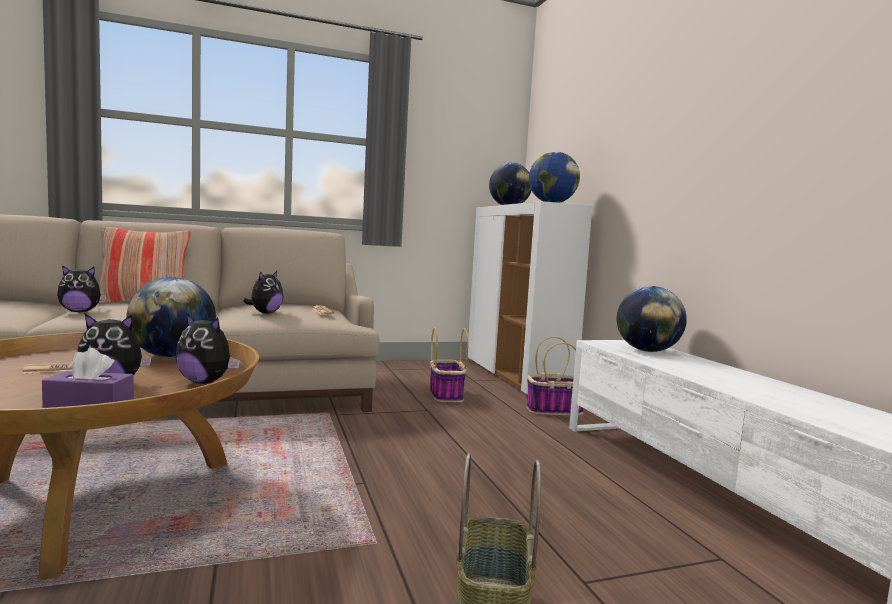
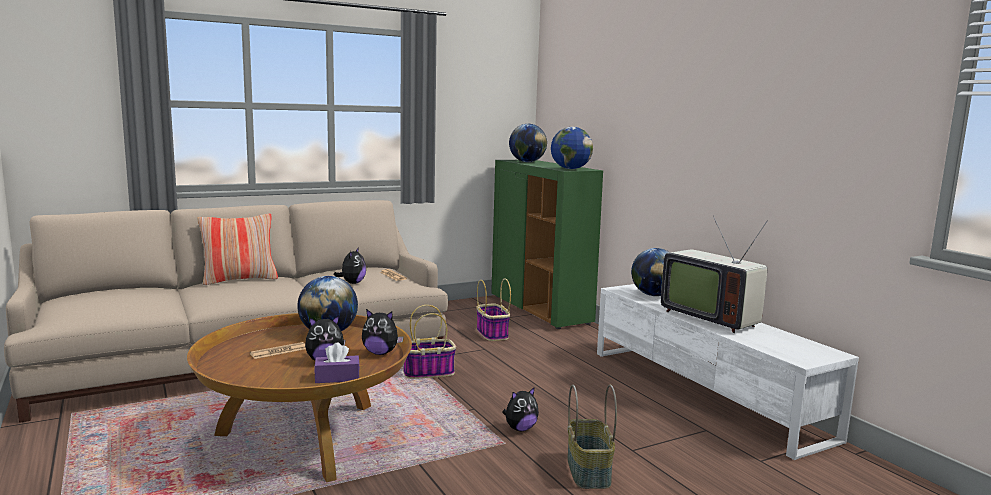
camera: 10 degrees left, 5 degrees up
(80, 312) = (207, 296): plush toy -> plush toy (520, 428)
(517, 376) = (540, 309): white cabinet -> green cabinet
(554, 410) = (581, 340): basket -> basket (429, 372)
(730, 379) = (710, 317): none -> television

